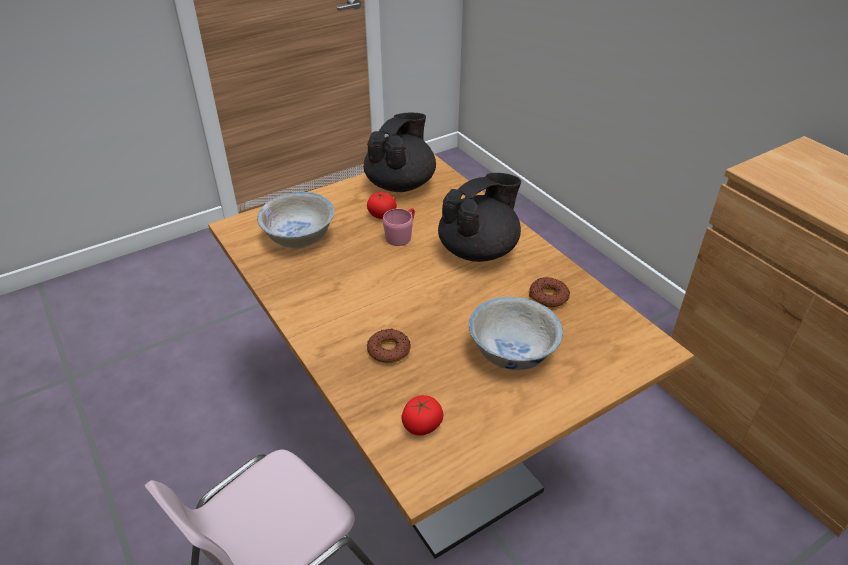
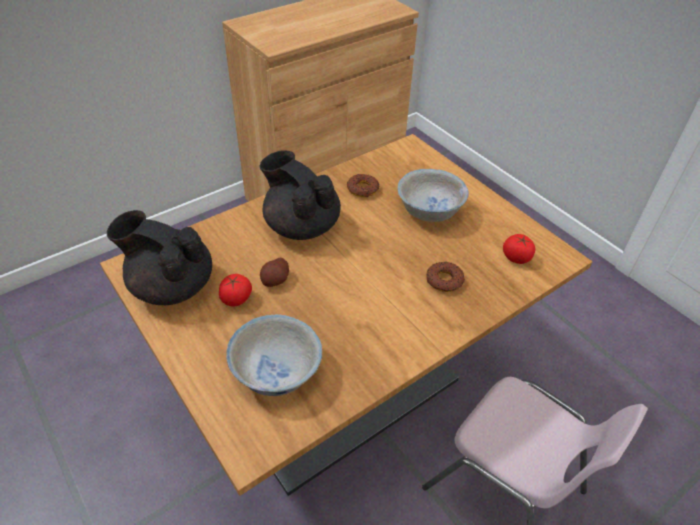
camera: 95 degrees left, 5 degrees up
(401, 235) = (275, 280): pink mug -> potato

